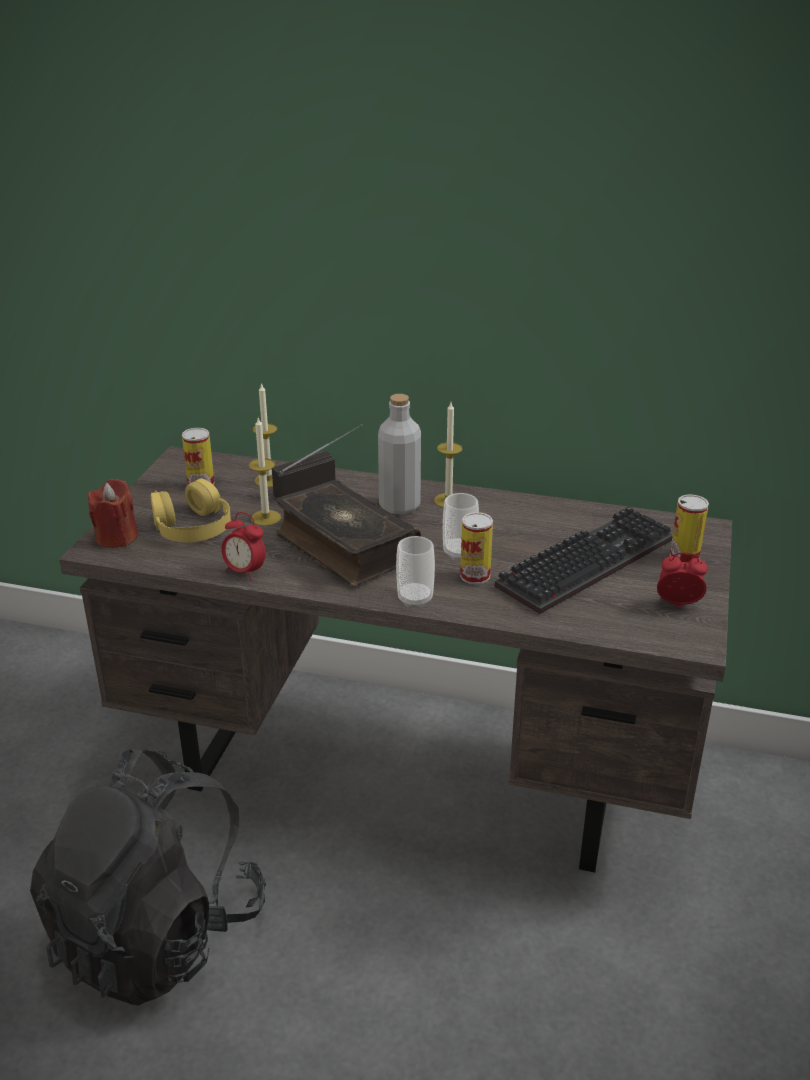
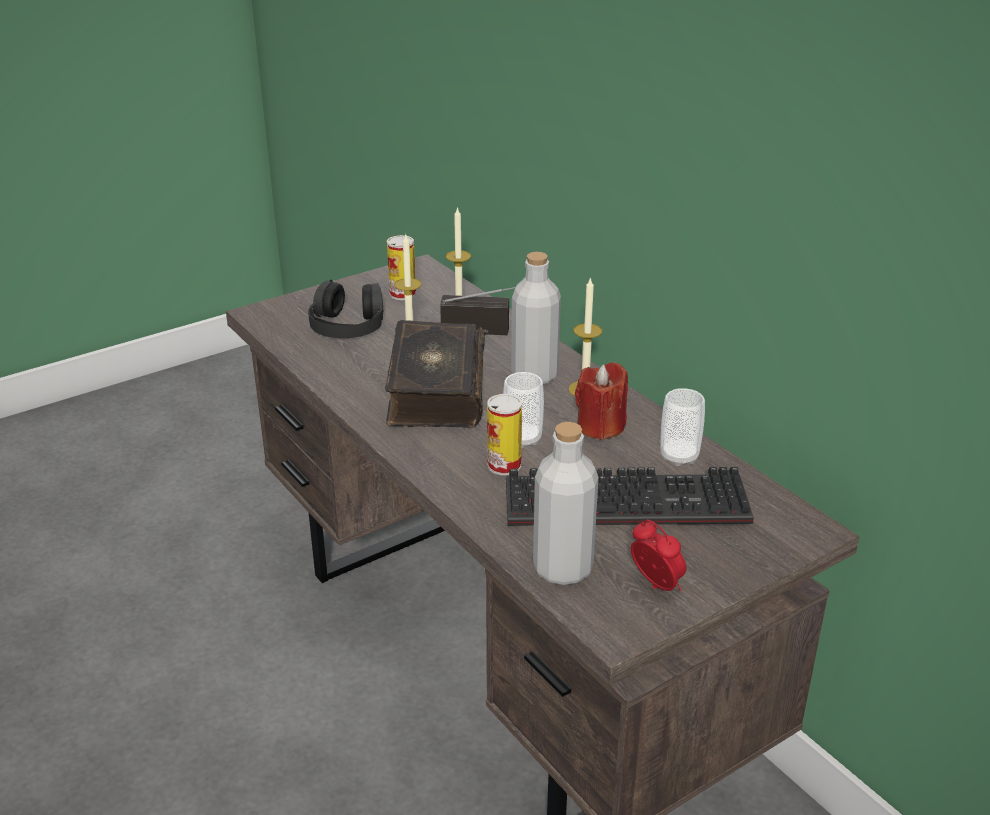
camera: 40 degrees right, 0 degrees up
(117, 537) = (284, 311): red candle -> red candle (600, 426)
(157, 934) = (176, 672): black backpack -> none
(192, 525) = (347, 324): yellow headphones -> black headphones
(244, 572) = (330, 376): alarm clock -> none
(415, 599) = (423, 460): cup -> cup (679, 456)
(612, 623) = (563, 568): none -> grey bottle
(684, 557) = (740, 545): can -> none

